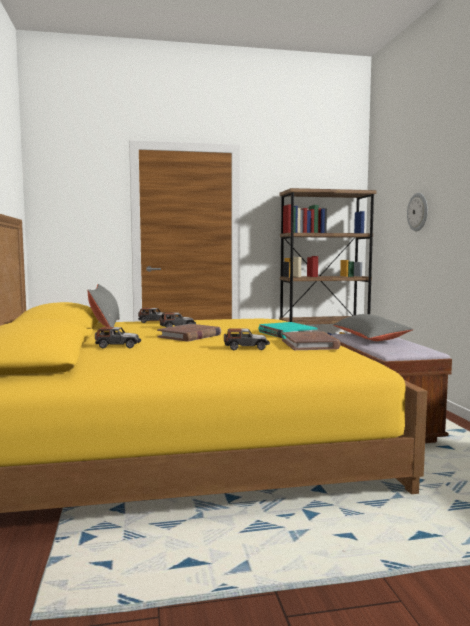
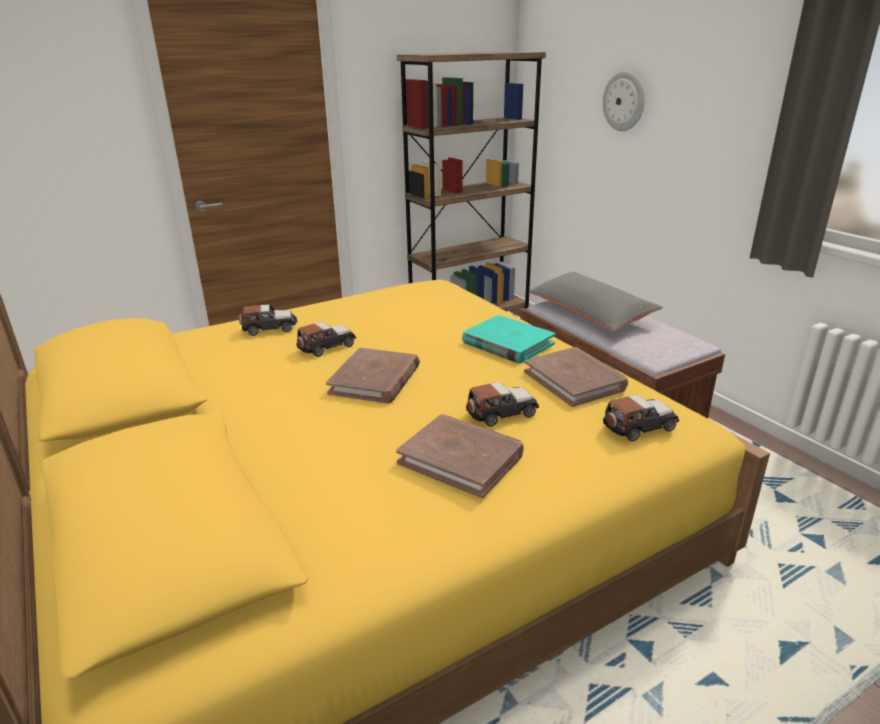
camera: 20 degrees left, 20 degrees up
(105, 325) = (193, 354): grey pillow -> none
(118, 346) = (293, 447): toy car -> toy car (639, 427)
(201, 355) = (461, 458): none -> brown book

